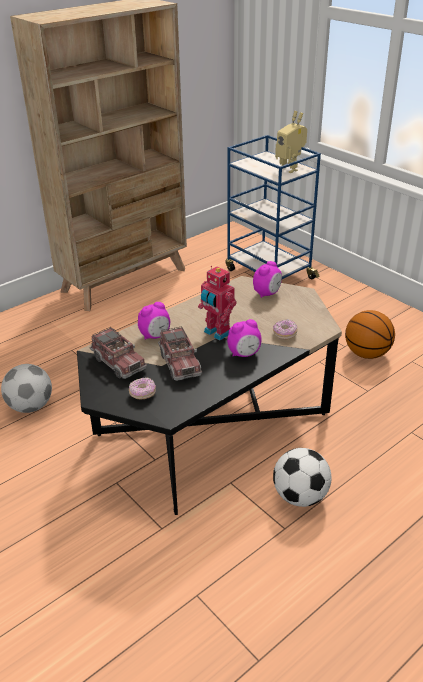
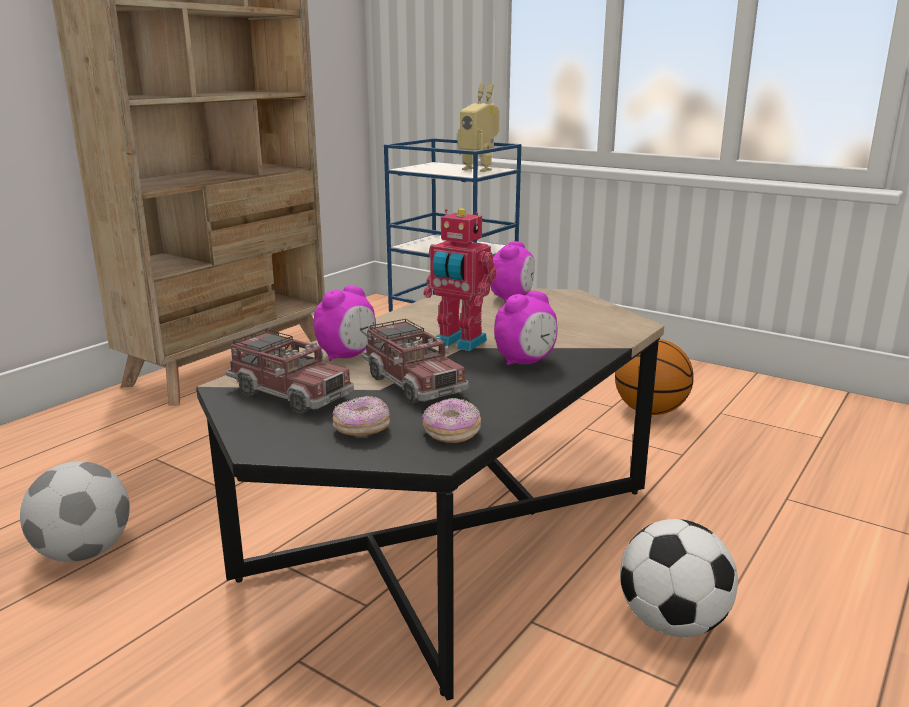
camera: 15 degrees left, 15 degrees down
(284, 334) = (576, 335): donut -> donut (451, 433)

